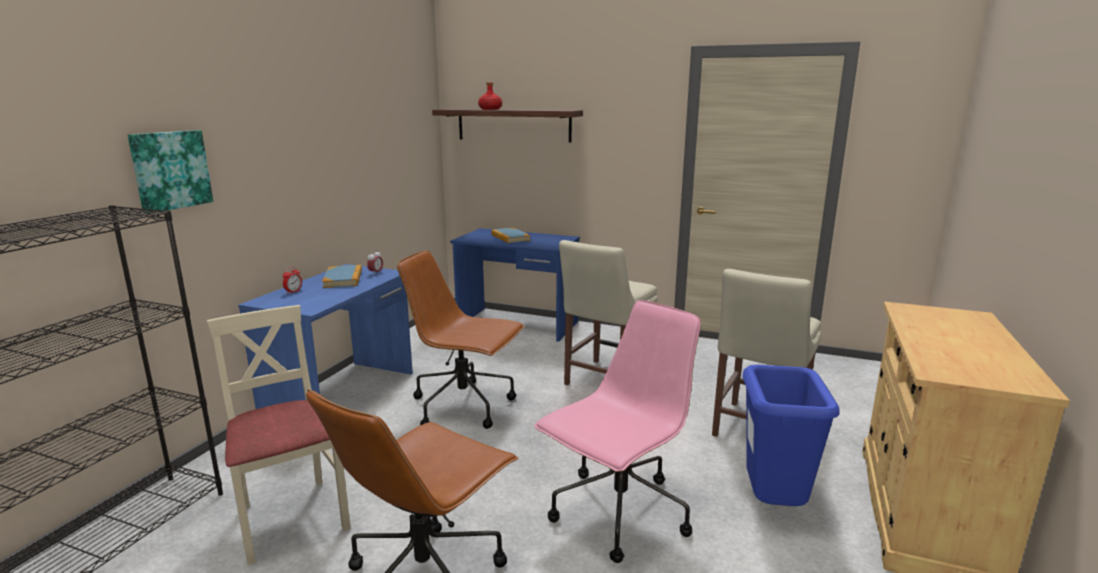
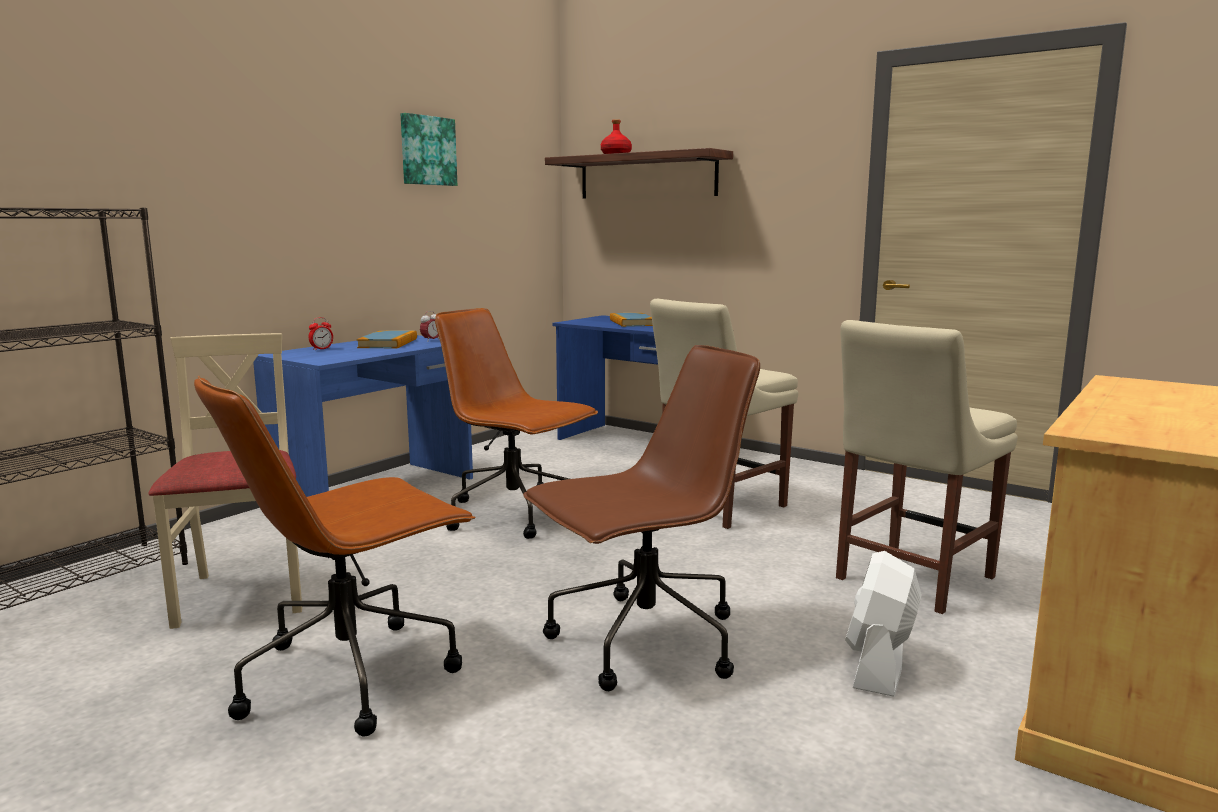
camera: 15 degrees right, 5 degrees down
(170, 170) = (179, 182): picture -> picture (427, 151)
(618, 514) = (643, 643): pink office chair -> brown office chair
(773, 507) = (878, 665): blue trash can -> white fan

